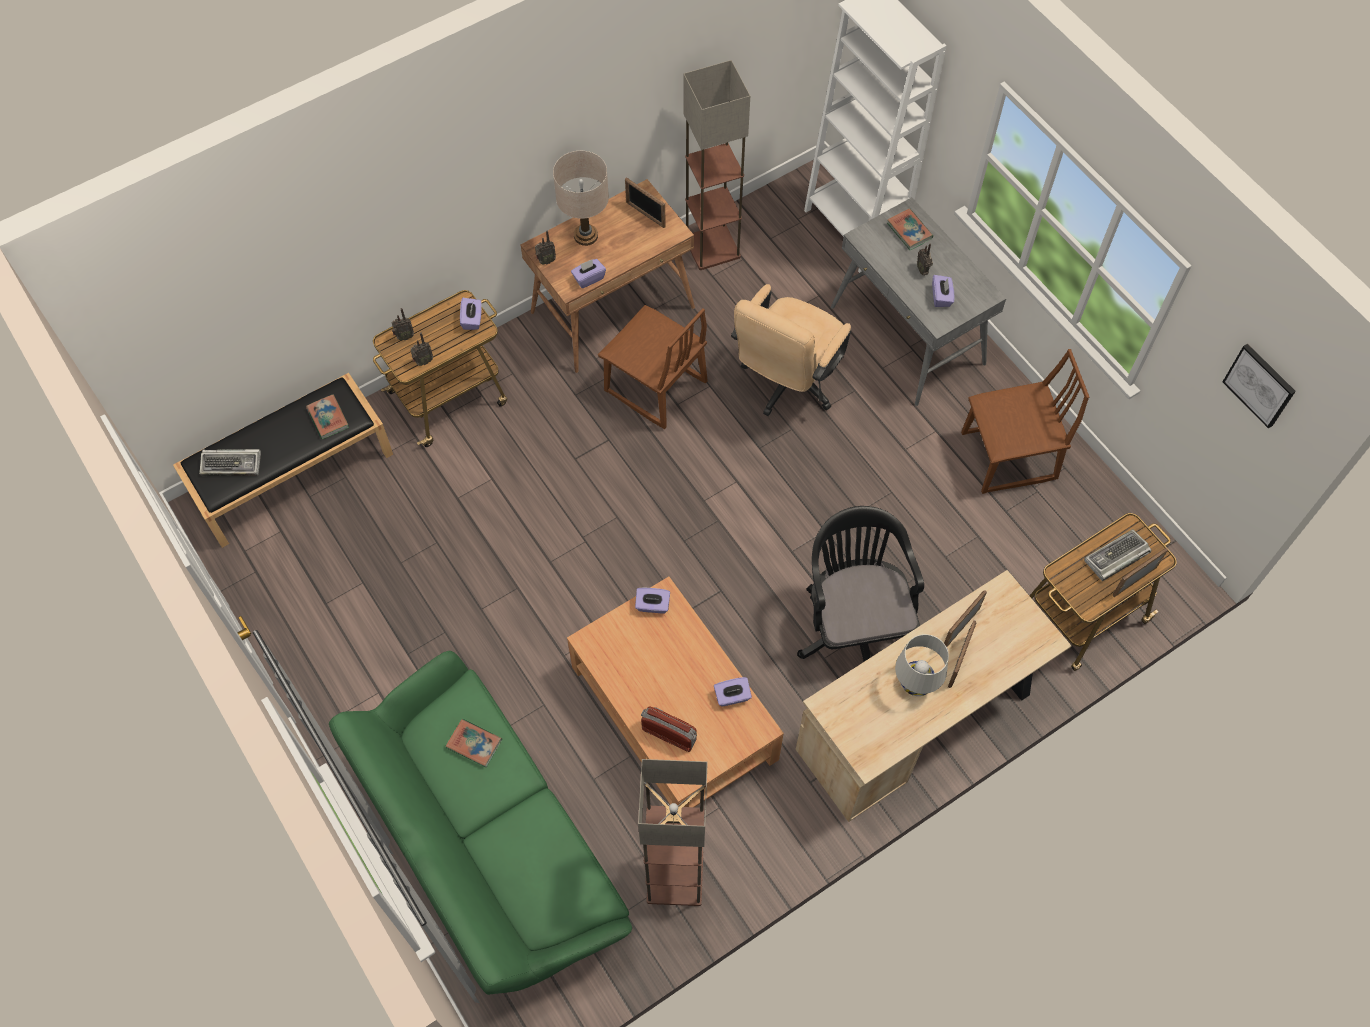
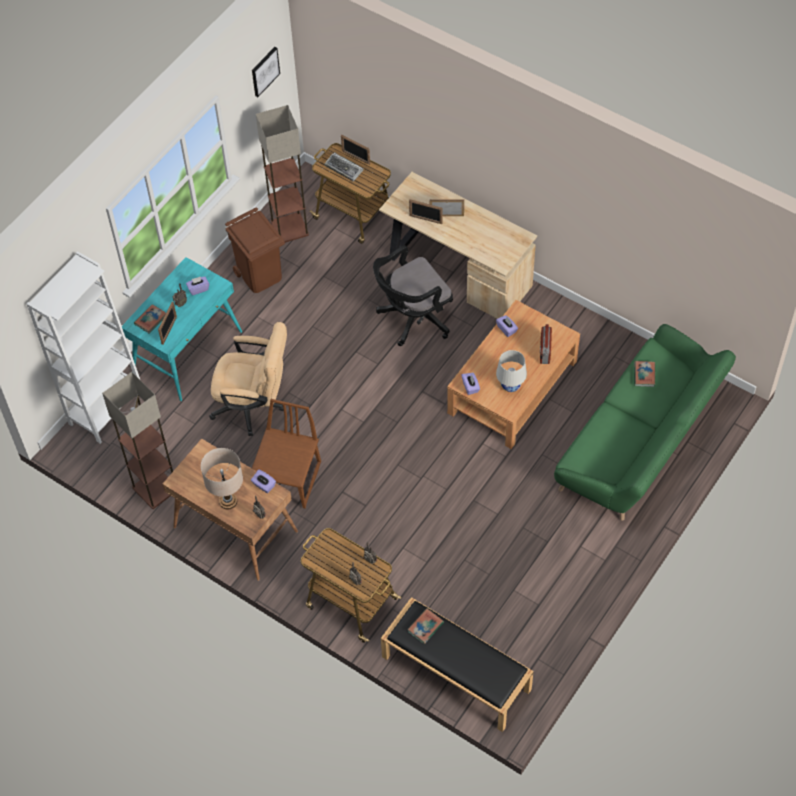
camera: 110 degrees left, 5 degrees down
(232, 464) = (488, 669): keyboard -> none
(472, 319) = (324, 546): purple tissue box -> none
(474, 744) = (601, 442): book -> book (644, 375)
(645, 214) = (195, 472): picture frame -> picture frame (169, 330)
(676, 878) = (606, 352): floor lamp -> floor lamp (290, 227)
(908, 336) = (187, 351): grey desk -> turquoise desk
(916, 683) = (468, 230): white table lamp -> white table lamp (510, 385)
(1009, 457) = (260, 275): brown chair -> brown trash can

